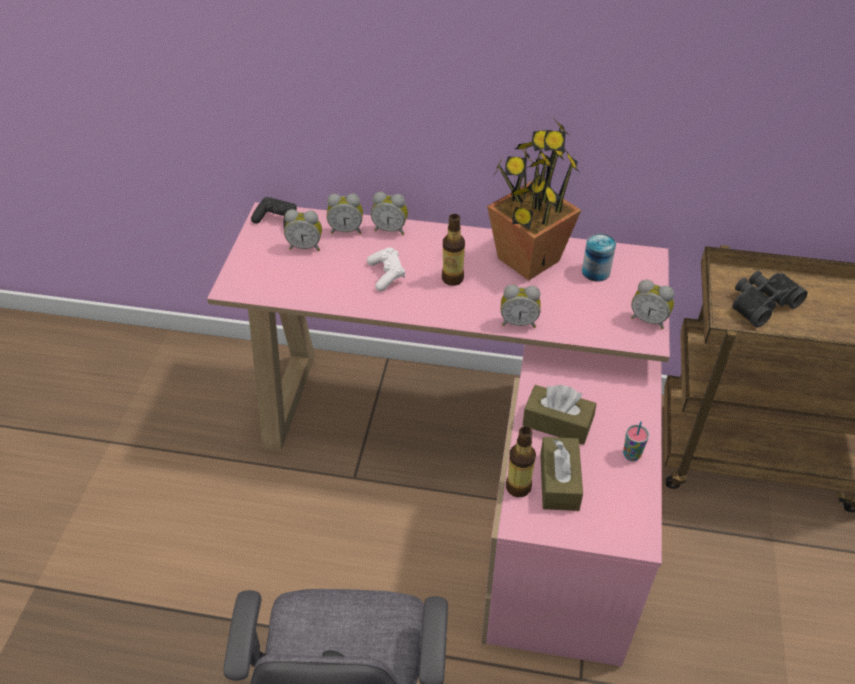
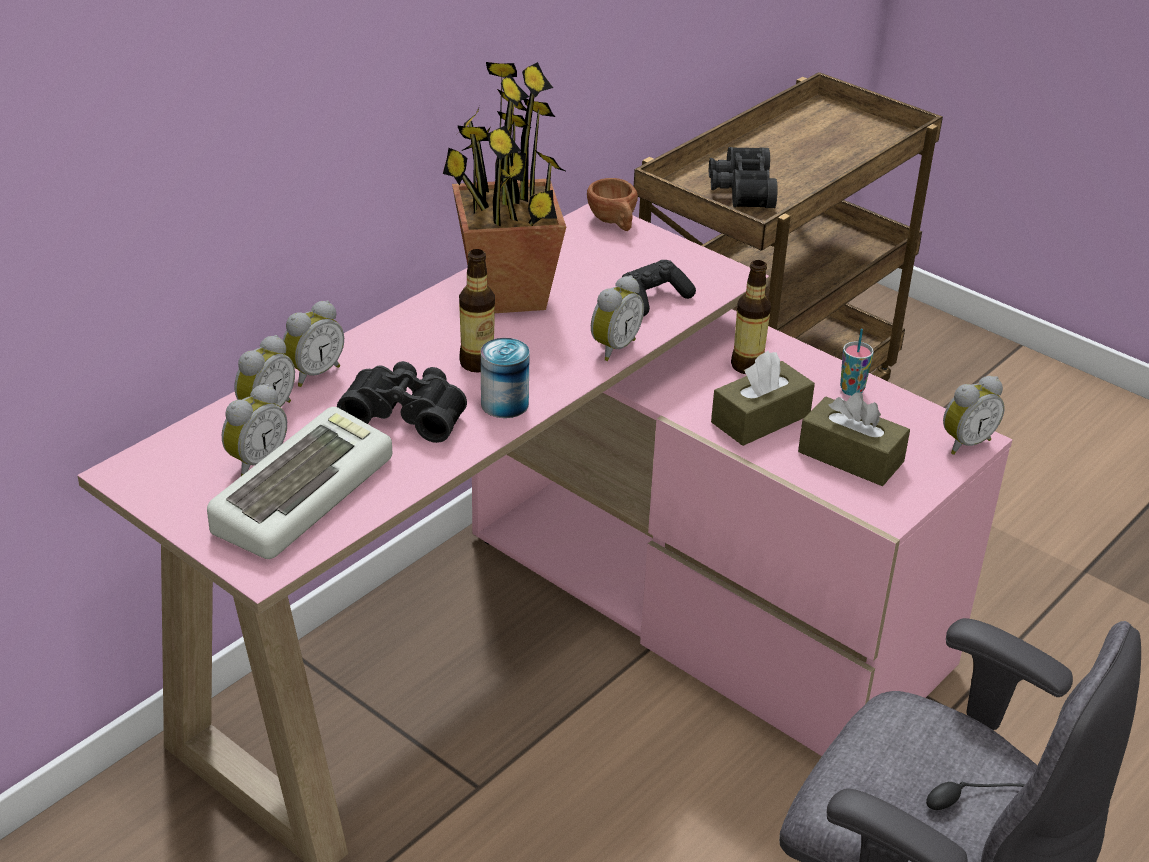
camera: 60 degrees left, 10 degrees down
(277, 221) = (158, 467): black game controller -> black game controller (654, 299)
(294, 272) = (301, 492): none -> keyboard
(386, 275) = (407, 412): white game controller -> black binoculars
(518, 487) = (836, 490): bottle -> bottle (747, 366)
(596, 271) = (583, 259): can -> can (504, 404)
(648, 319) = (700, 261): alarm clock -> alarm clock (964, 442)
(650, 266) = (614, 222): none -> brown cup

